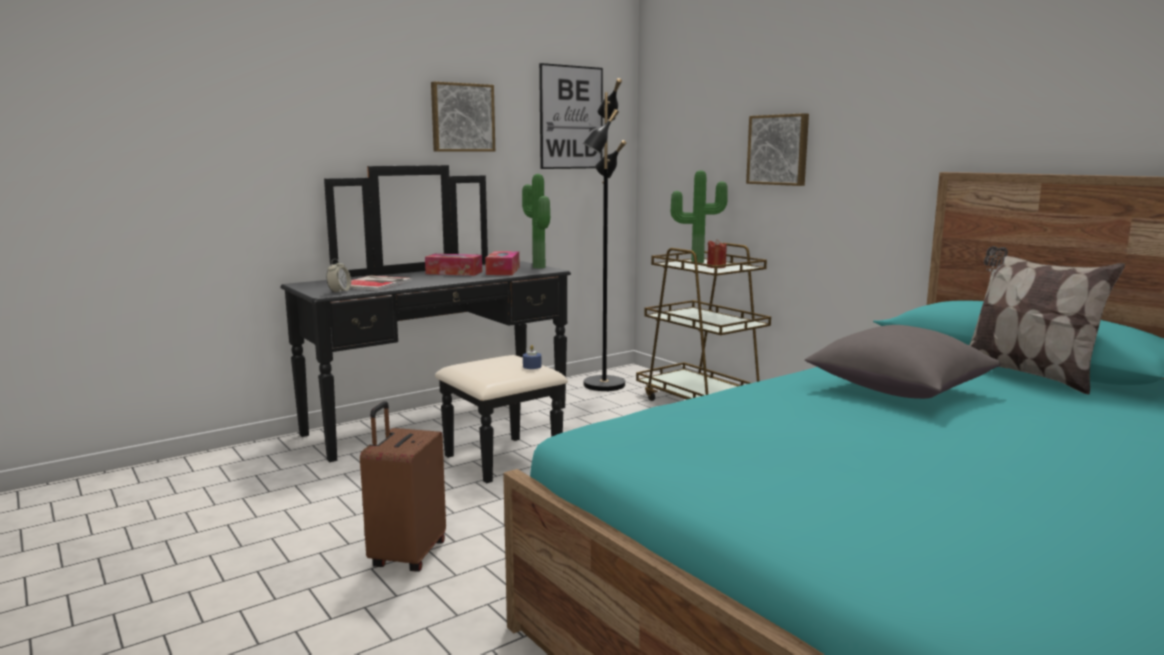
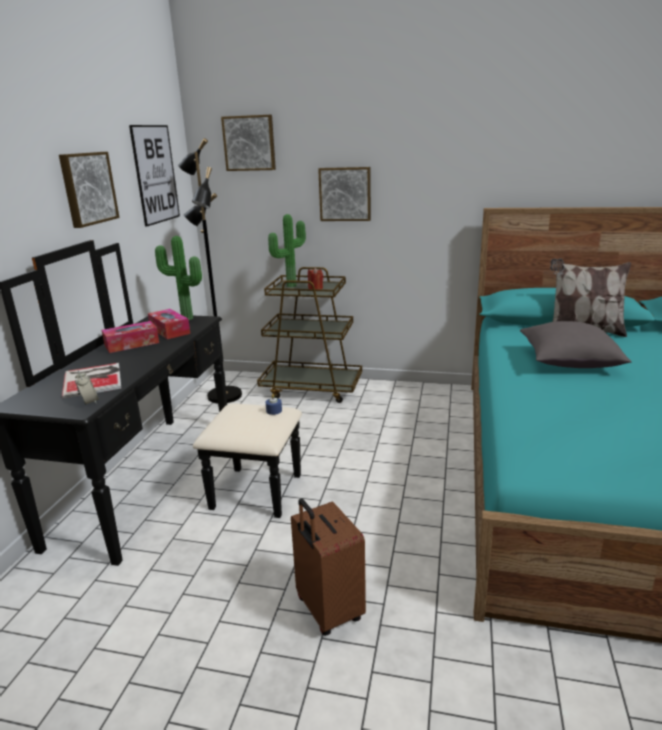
camera: 40 degrees left, 10 degrees up
(690, 88) = (249, 143): none -> picture

